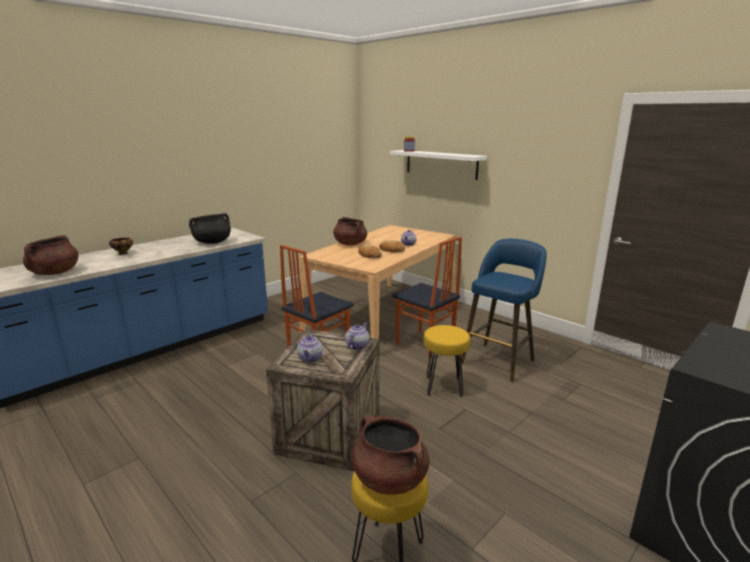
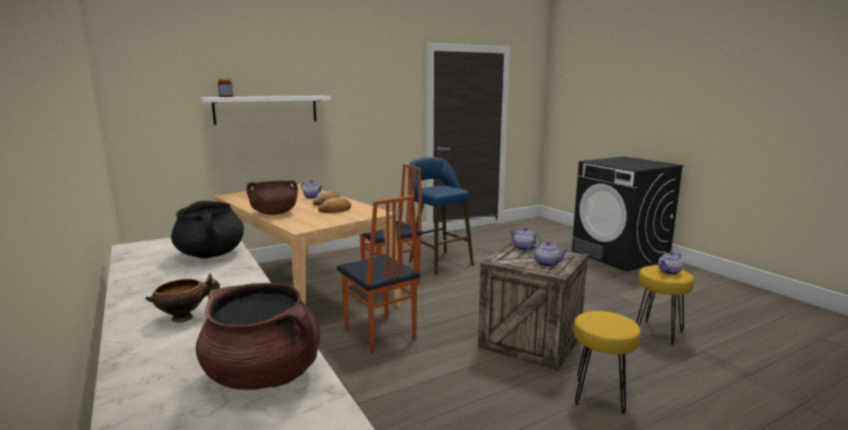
camera: 75 degrees left, 5 degrees down
(389, 478) = (669, 272): brown cooking pot -> teapot
(443, 386) = (469, 286): yellow stool -> yellow stool (599, 395)

